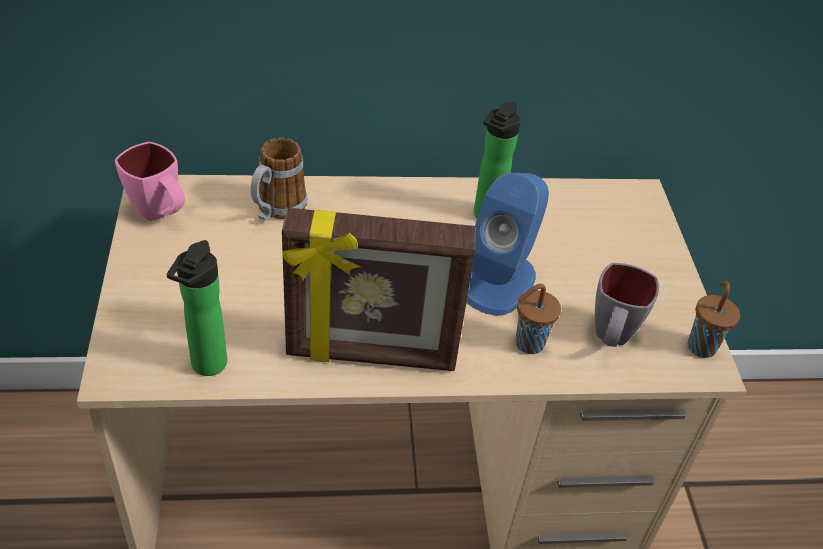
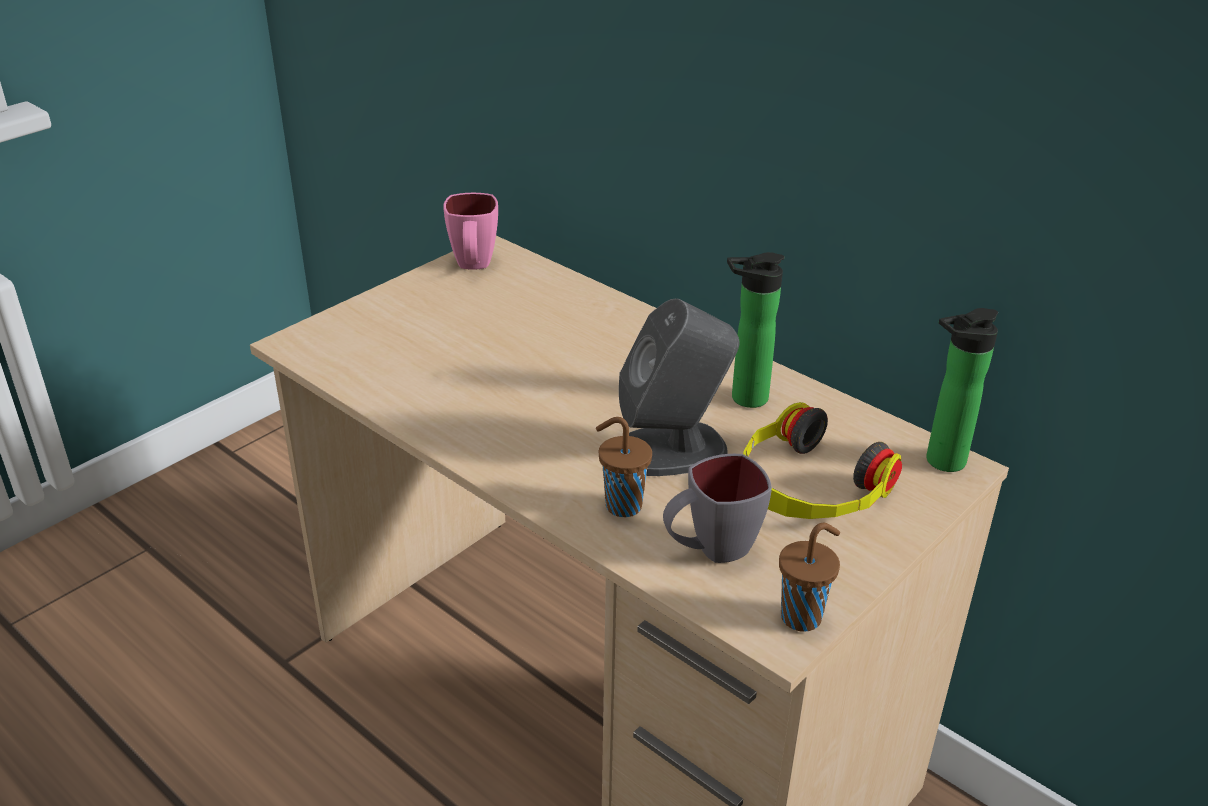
camera: 50 degrees right, 10 degrees down
(206, 367) = (352, 371): bottle -> bottle (940, 462)
(276, 210) = (563, 305): mug -> none
(371, 356) = (476, 434): picture frame -> none
(499, 282) = (673, 450): blue speaker -> grey speaker
(596, 257) = (809, 486): none -> headphones

